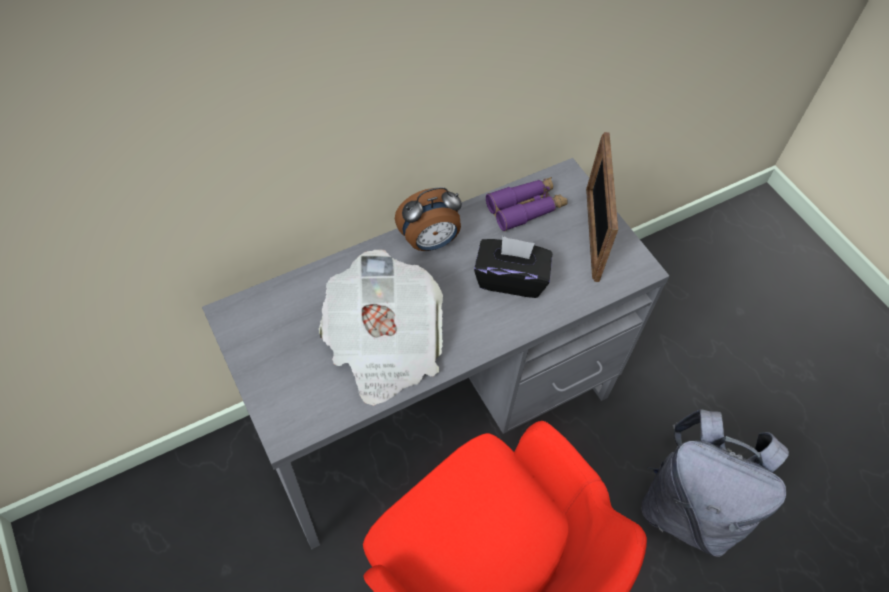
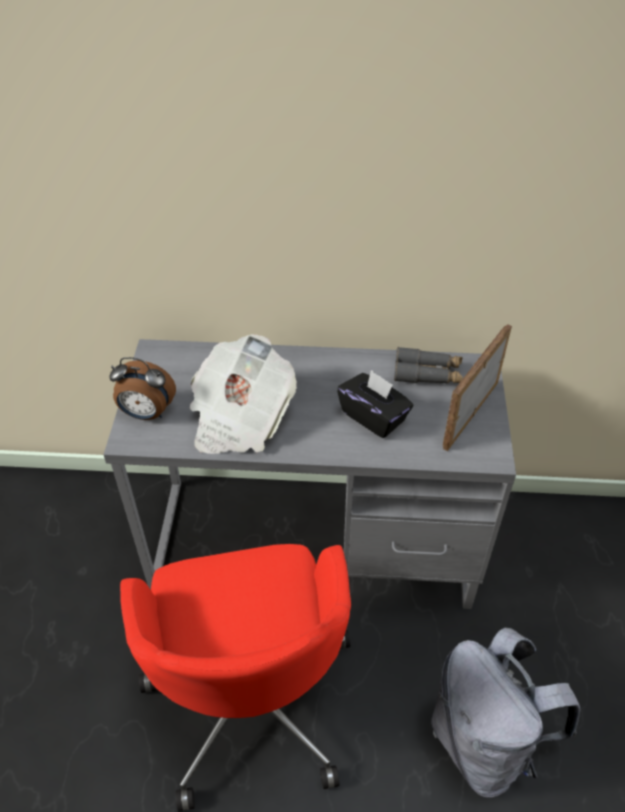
camera: 35 degrees right, 10 degrees down
(430, 242) = (330, 365): alarm clock -> alarm clock (146, 413)
(526, 208) = (427, 373): purple binoculars -> grey binoculars

